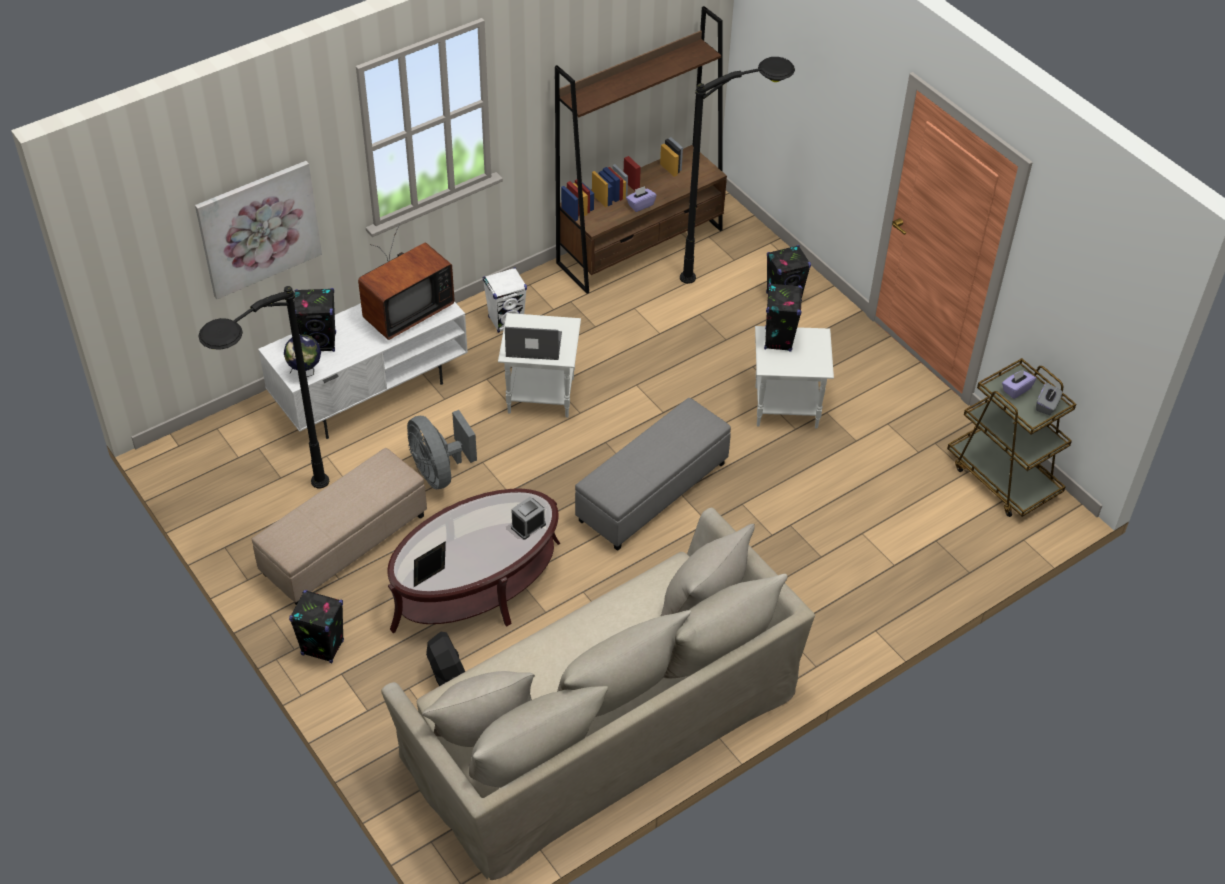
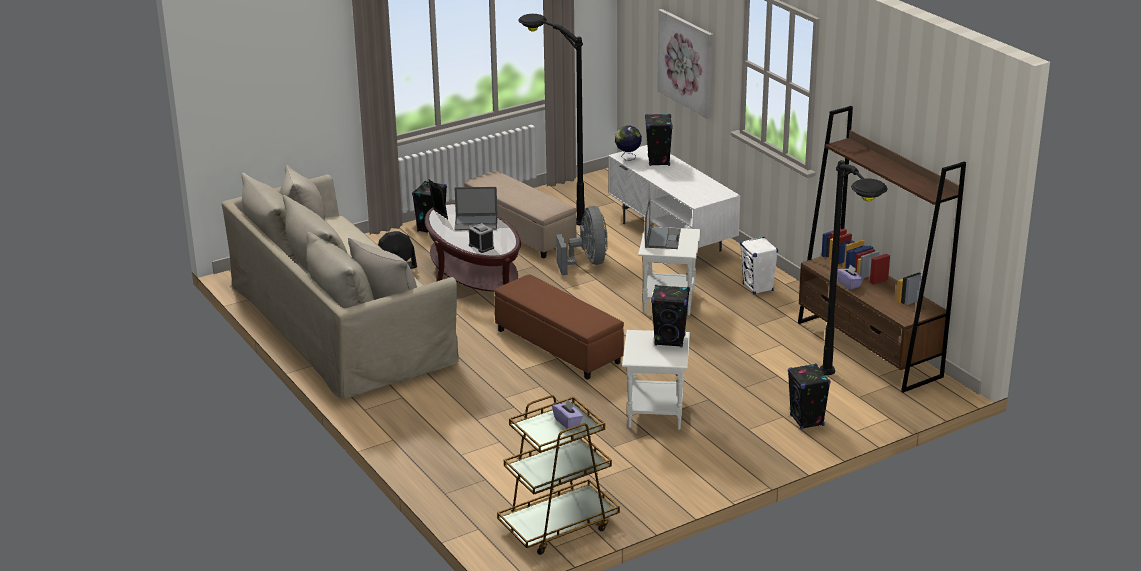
camera: 95 degrees right, 20 degrees down
(404, 311) = (694, 187): television -> none
(439, 471) = (587, 263): grey fan -> grey fan turned 105 degrees clockwise
(456, 536) = (476, 223): none -> laptop
(653, 492) = (557, 347): grey ottoman -> brown ottoman
(1047, 406) = (544, 436): grey tissue box -> none

